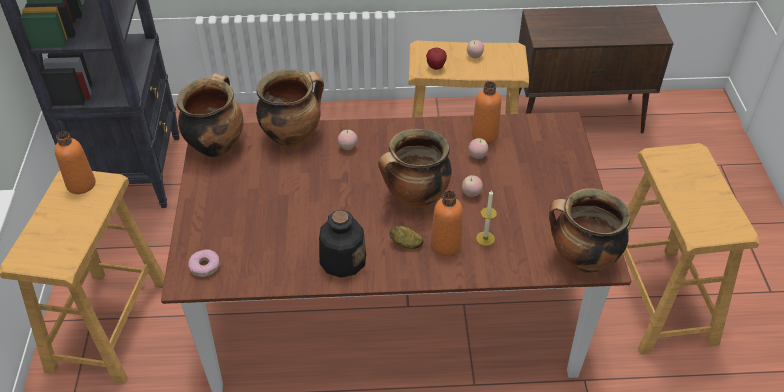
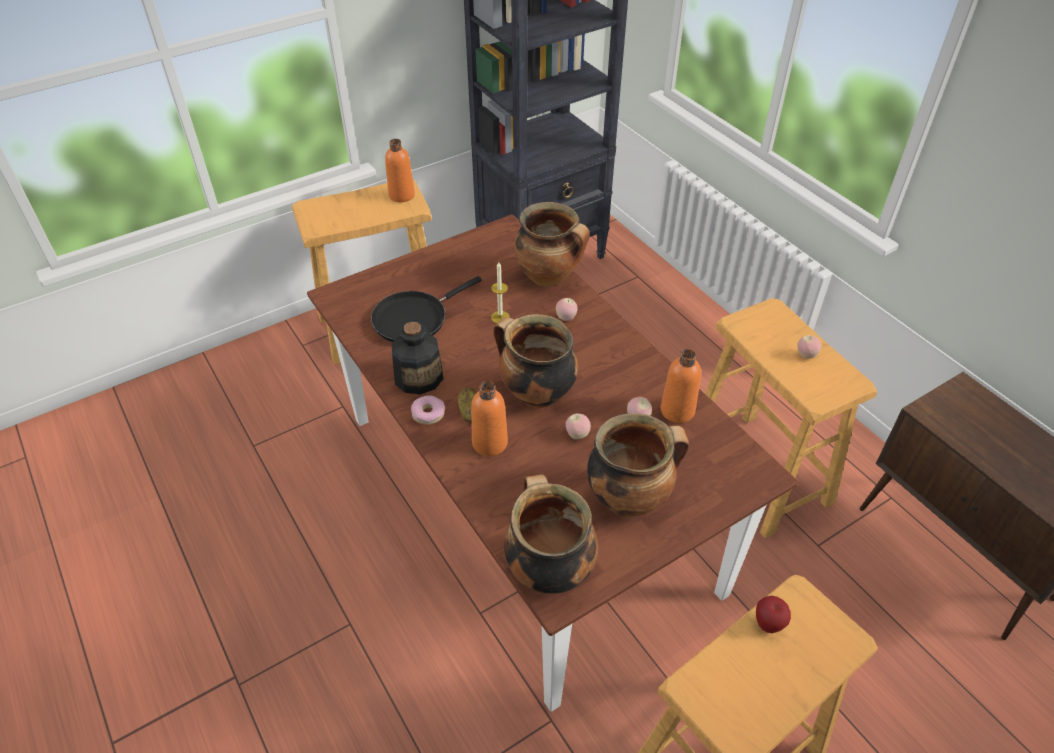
camera: 60 degrees right, 0 degrees up
(204, 266) = (355, 297): donut -> donut (428, 413)
(216, 145) = (498, 238): cooking pot -> cooking pot (629, 497)
(268, 236) = (414, 318): none -> black frying pan
(435, 67) = (752, 332): apple -> apple (768, 624)
(485, 238) = (520, 471): candle -> candle (500, 317)

